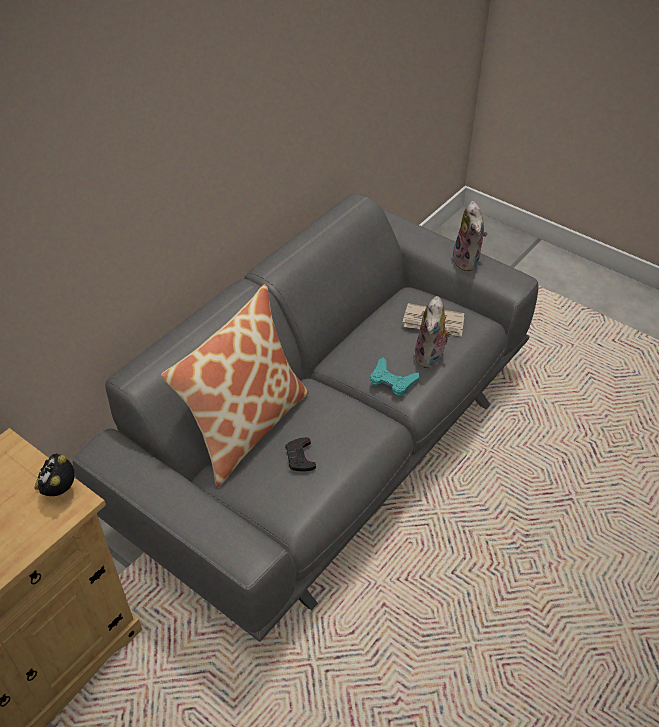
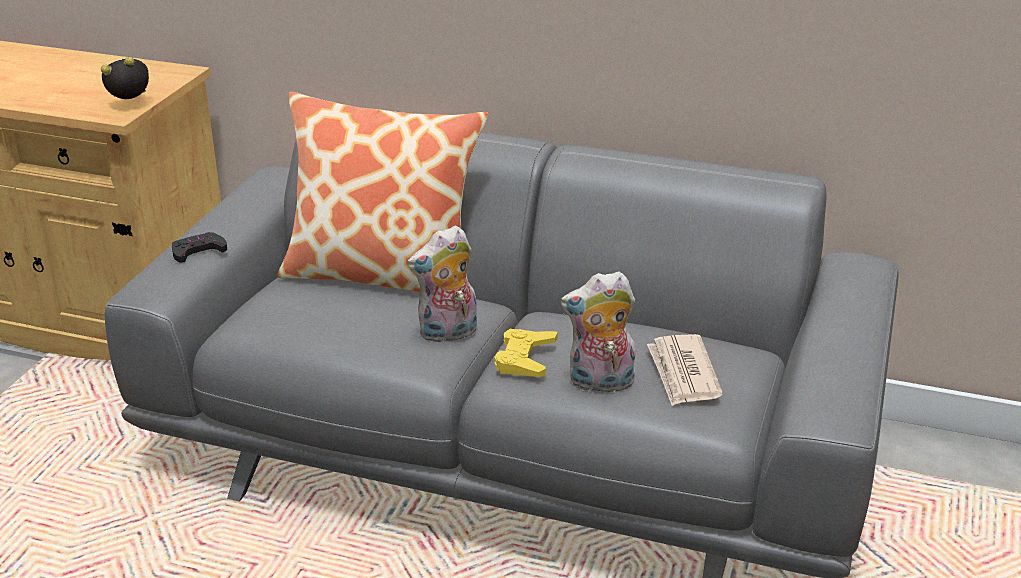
camera: 70 degrees right, 15 degrees down
(300, 457) = (338, 313): black game controller -> black game controller (198, 251)
(392, 381) = (525, 359): turquoise game controller -> yellow game controller
(468, 261) = (839, 360): plush toy -> plush toy (448, 334)

